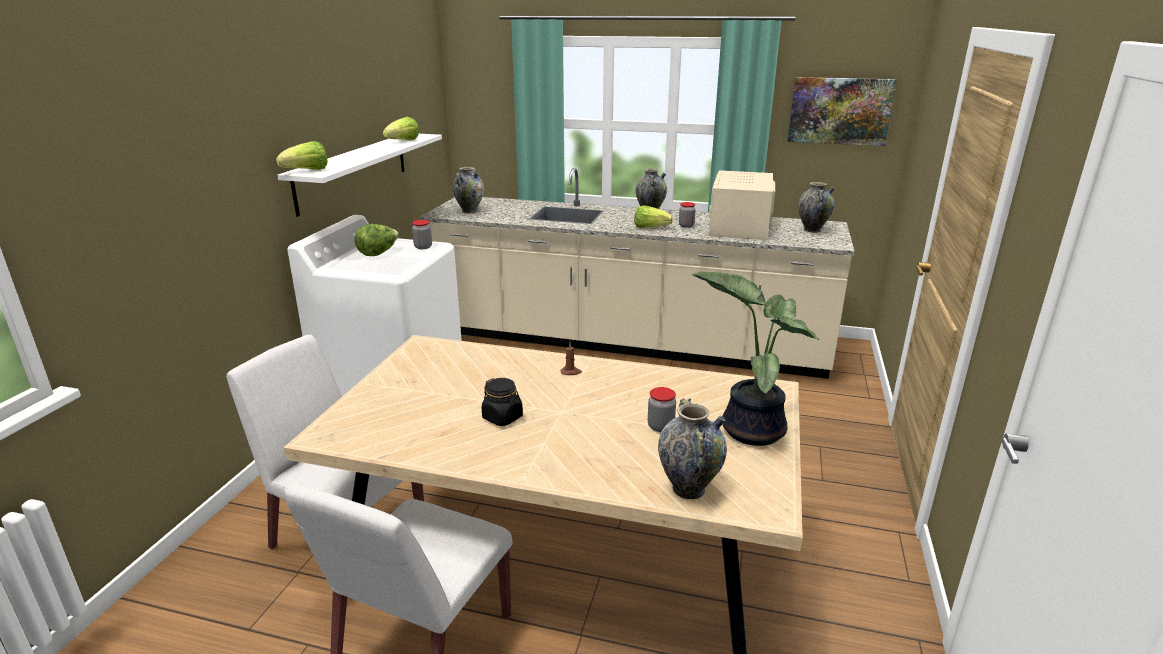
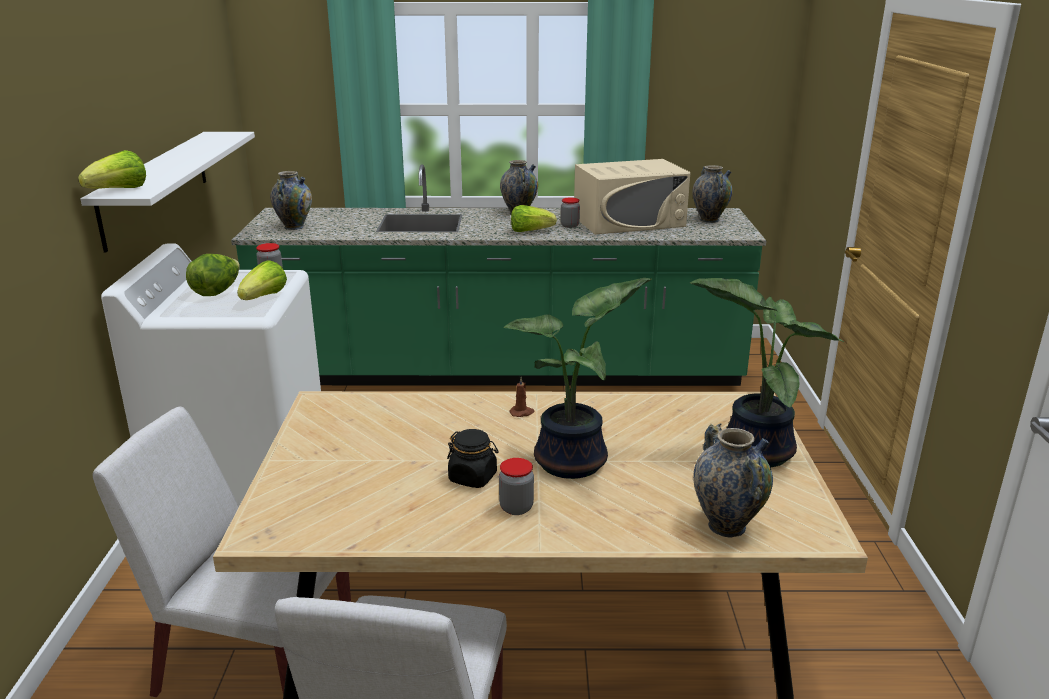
camera: 15 degrees left, 0 degrees up
(403, 141) = (212, 143): lettuce -> lettuce (264, 298)
(590, 418) = (575, 463): none -> potted plant
(626, 342) = (502, 371): beige counter -> green counter
(660, 426) = (658, 461): jar -> jar (516, 507)
(739, 226) = (629, 221): beige microwave -> beige microwave turned 105 degrees counterclockwise
(839, 111) = (721, 83): picture -> none

